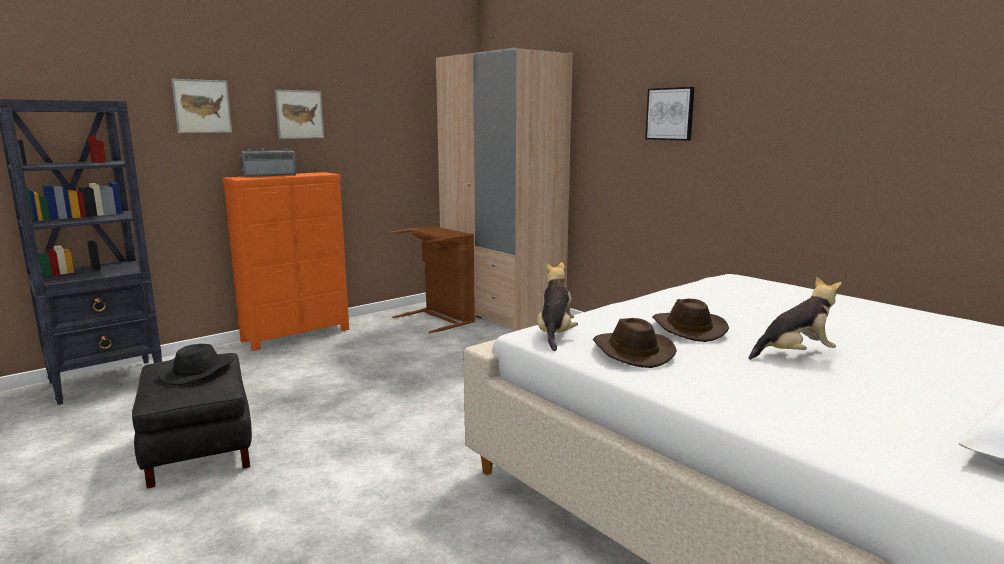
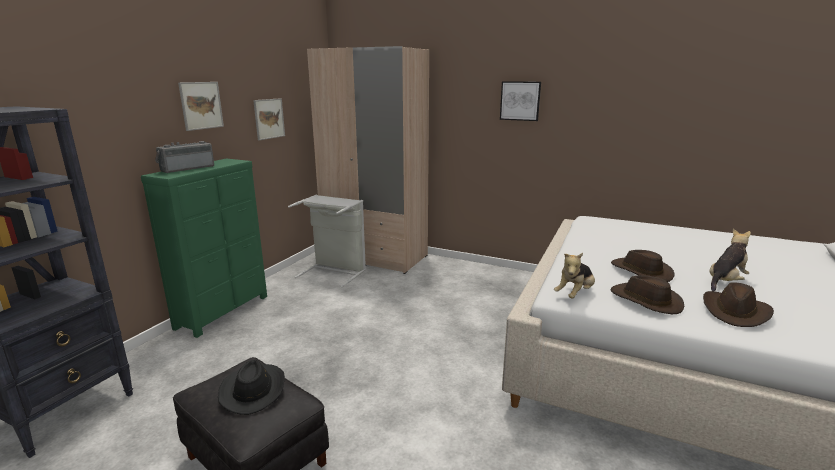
camera: 25 degrees left, 5 degrees up
(202, 106) = (112, 103): picture -> picture (269, 118)
(297, 335) = (224, 312): orange dresser -> green dresser
(440, 319) = (335, 272): brown laundry basket -> grey laundry basket
(555, 334) = (575, 294): plush toy -> plush toy turned 120 degrees counterclockwise
(736, 380) = (735, 312): none -> brown hat

